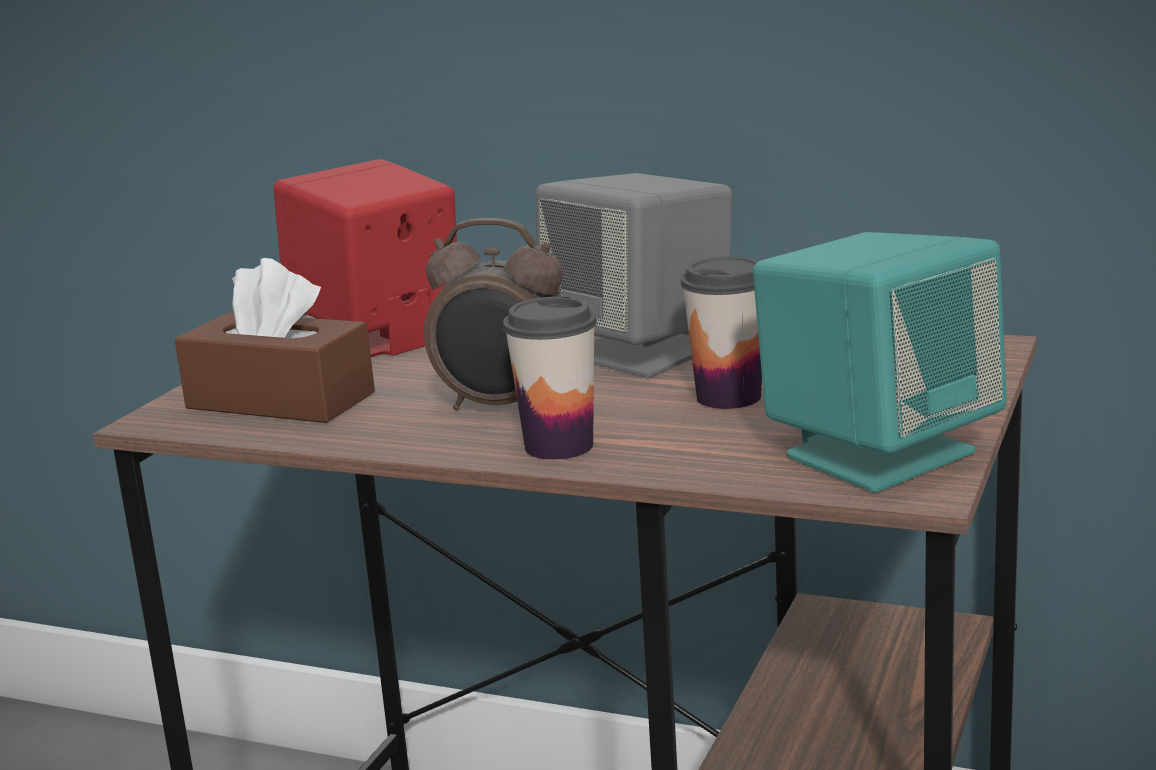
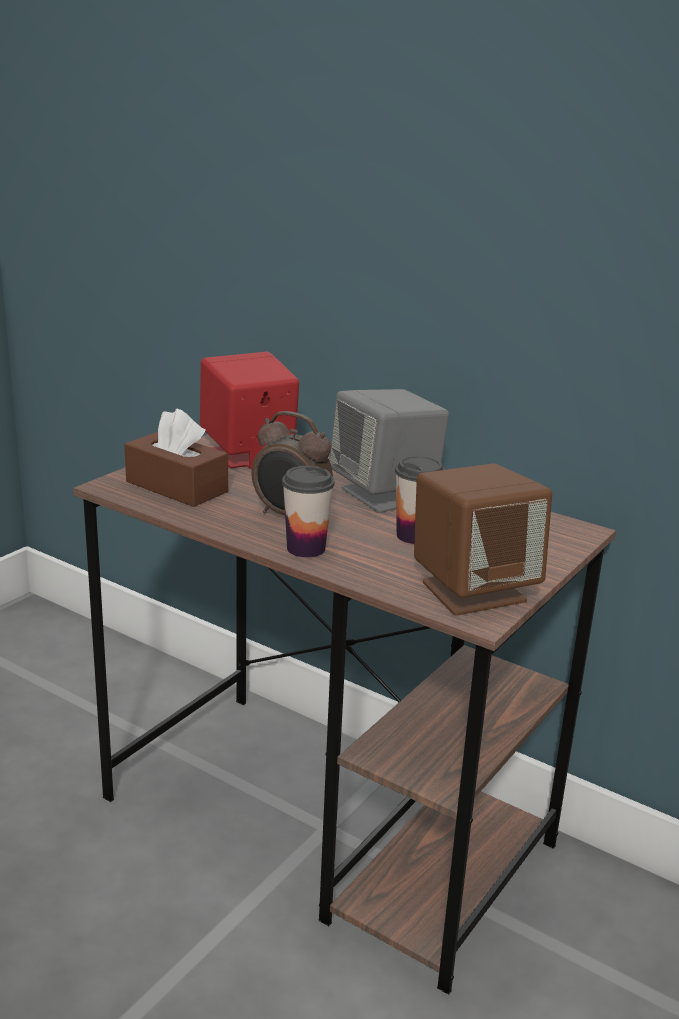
camera: 10 degrees right, 5 degrees up
(878, 454) = (473, 591): turquoise speaker -> brown speaker

